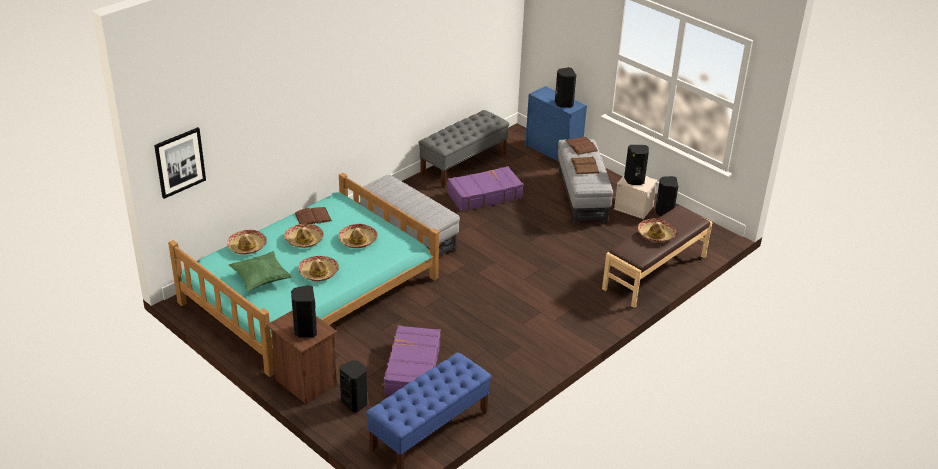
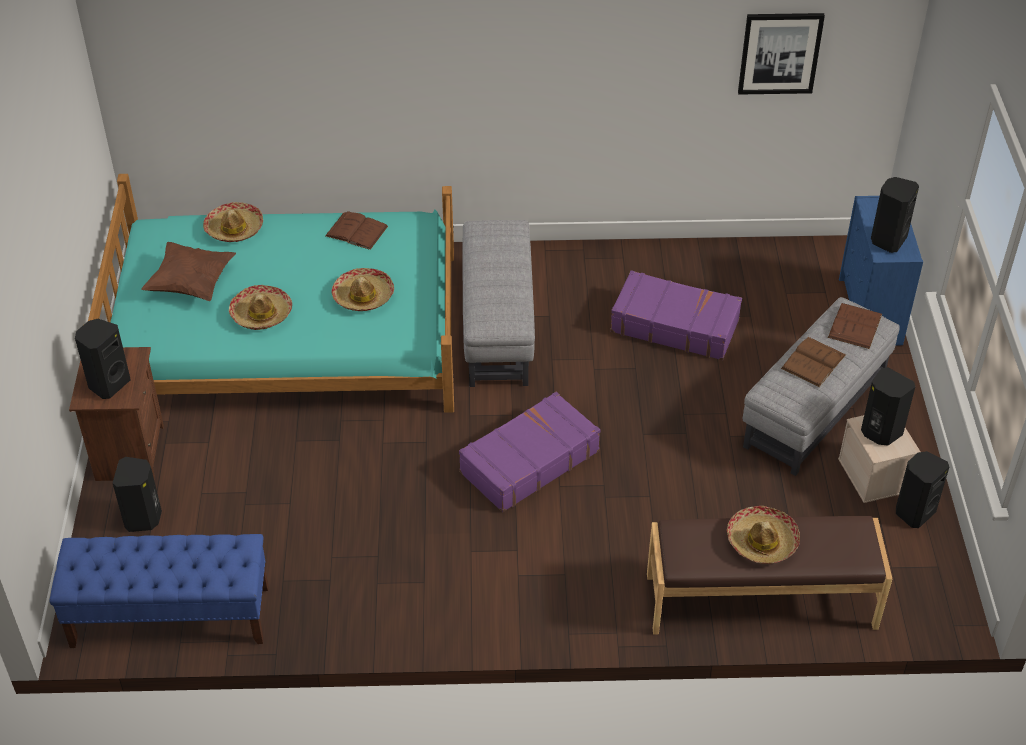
camera: 45 degrees right, 10 degrees up
(180, 162) = (152, 71): picture -> picture (780, 53)
(261, 279) = (191, 284): green pillow -> brown pillow
(304, 240) = (304, 258): hat -> none
(412, 370) = (257, 520): purple suitcase -> purple suitcase (528, 461)
(463, 164) = (709, 260): grey bench -> none

